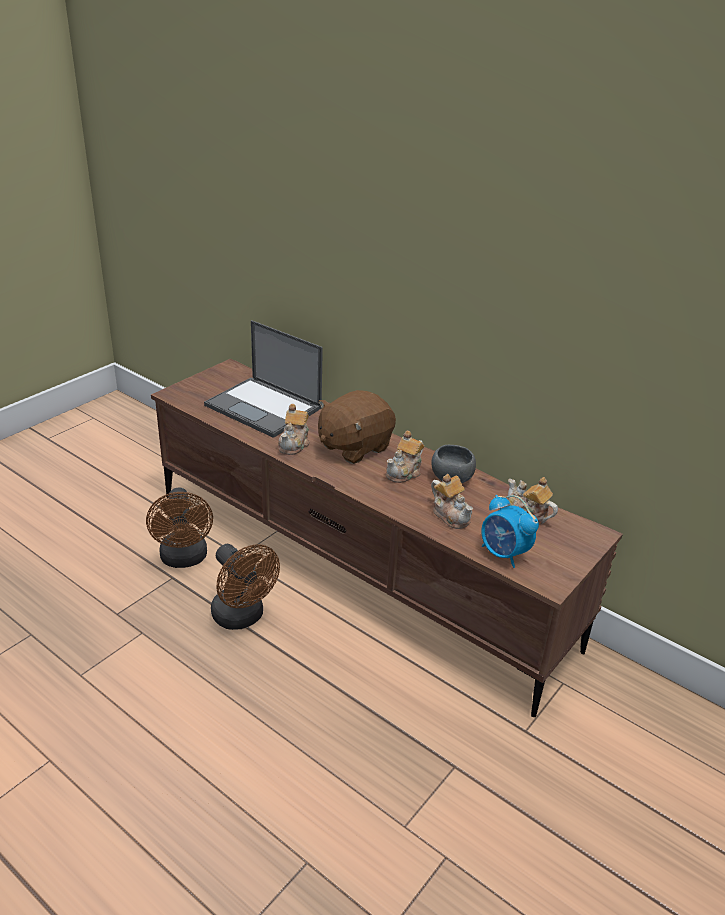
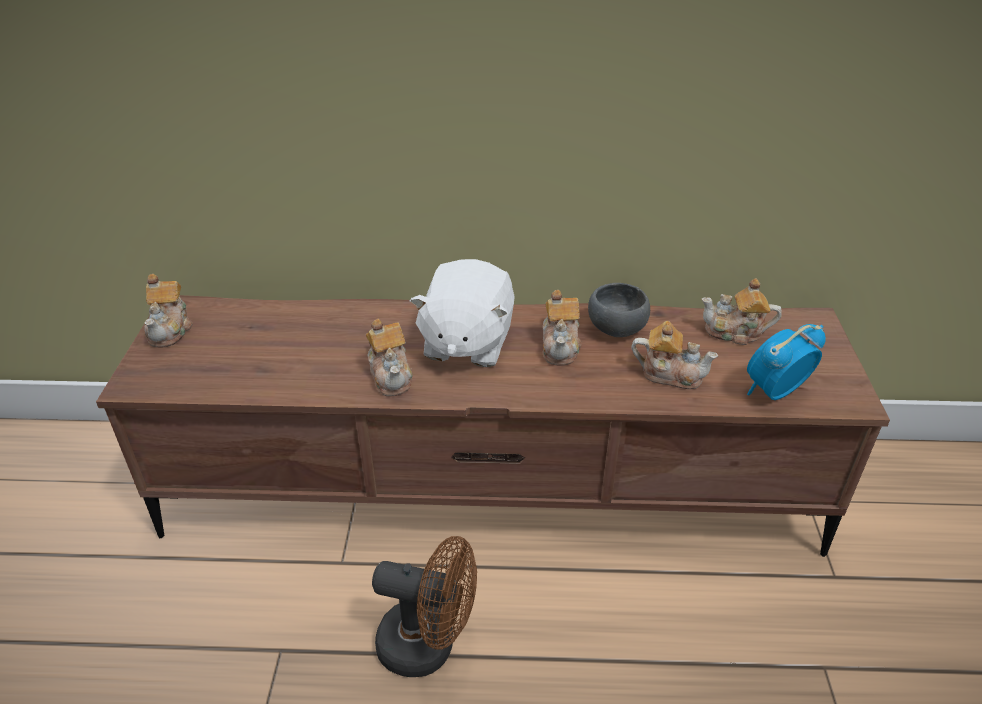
camera: 35 degrees left, 5 degrees up
(184, 559) = (271, 613): brown fan -> none
(216, 376) = (171, 329): none -> teapot
(264, 407) = (292, 343): laptop -> none
(353, 446) = (466, 343): brown plush toy -> white plush toy
(504, 554) = (774, 392): alarm clock -> alarm clock turned 135 degrees clockwise

